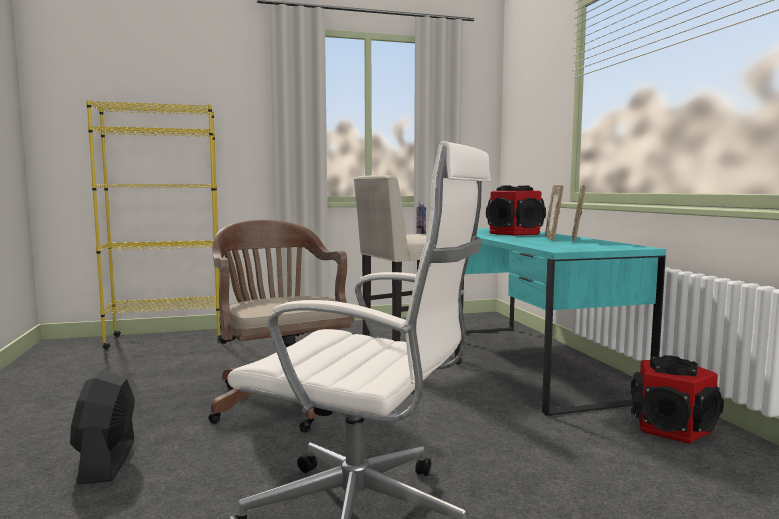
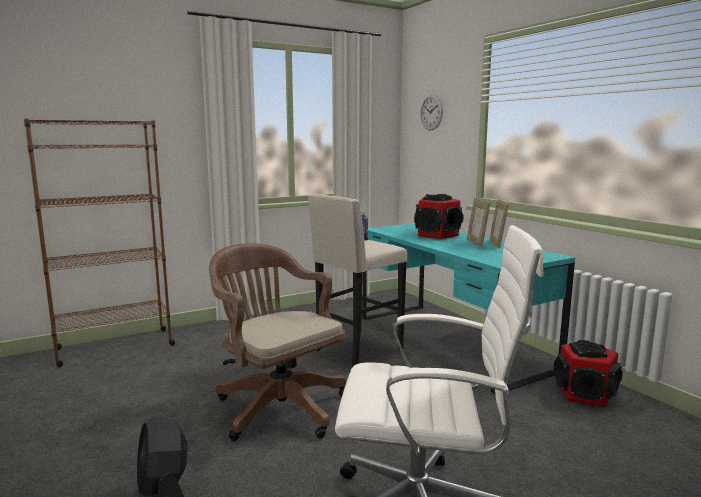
camera: 15 degrees left, 5 degrees up
(167, 338) = (114, 347): yellow bookcase -> brown bookcase
(528, 101) = (431, 112): none -> wall clock

